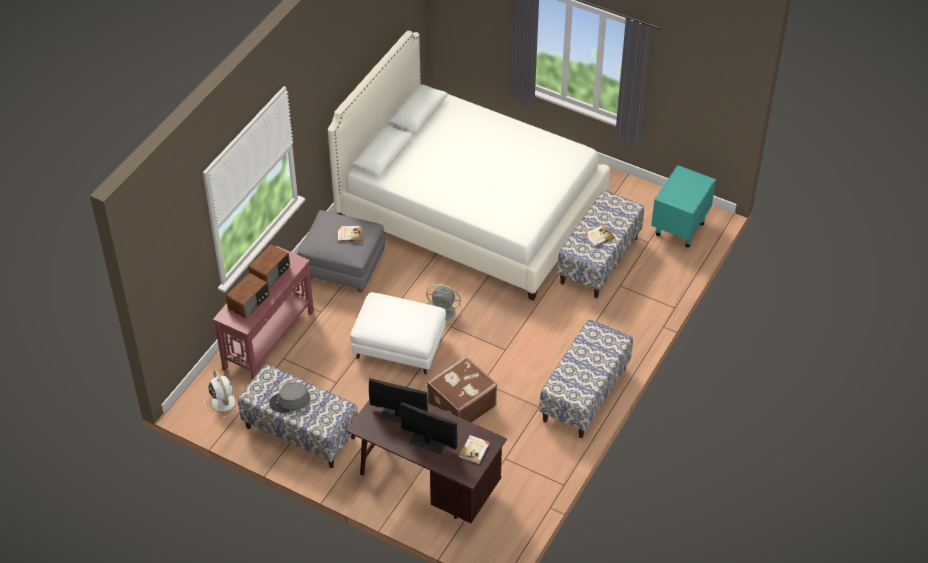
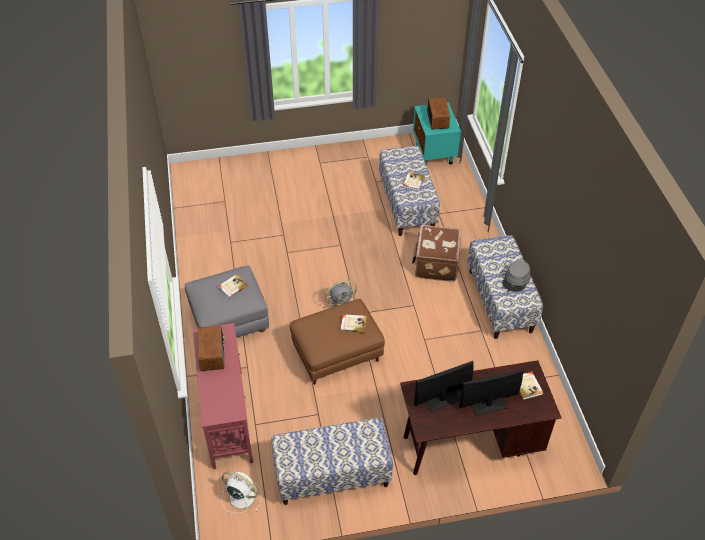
camera: 40 degrees left, 0 degrees up
(249, 302) = (219, 390): radio -> radio (438, 120)
(290, 401) = (326, 453): grey hat -> grey hat (516, 279)
(398, 347) = (337, 354): white ottoman -> brown ottoman
(413, 323) = (353, 324): none -> book
(460, 405) = (428, 366): brown suitcase -> brown suitcase (435, 264)
(471, 209) = (281, 222): white bed -> none

